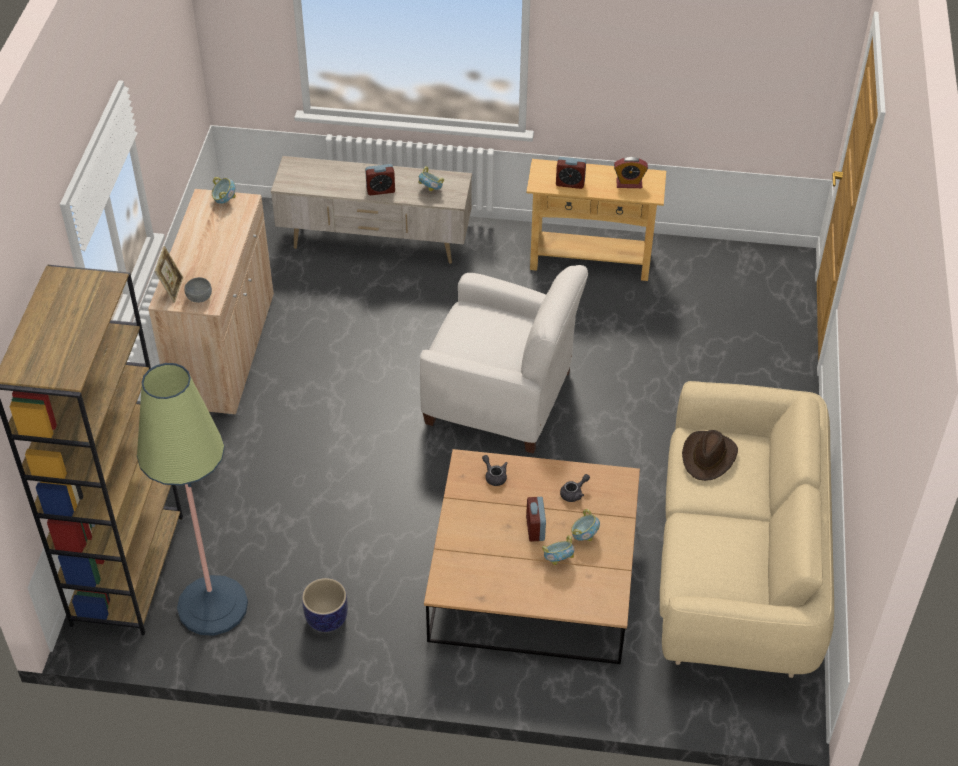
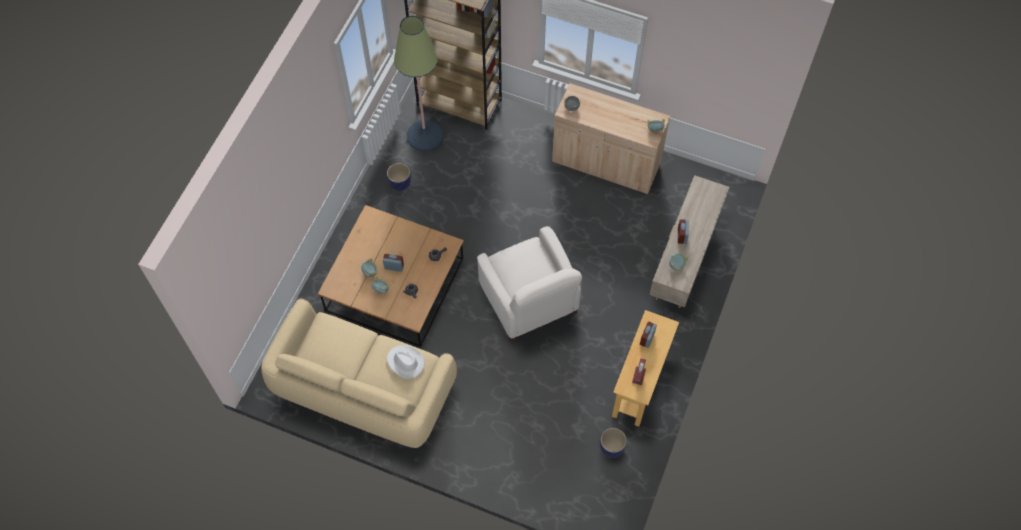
camera: 105 degrees right, 15 degrees up
(172, 289) = (582, 95): picture frame -> none
(500, 397) = (529, 300): white armchair -> white armchair turned 60 degrees counterclockwise
(691, 274) = (612, 447): none -> planter
(708, 457) = (405, 362): brown hat -> white hat

